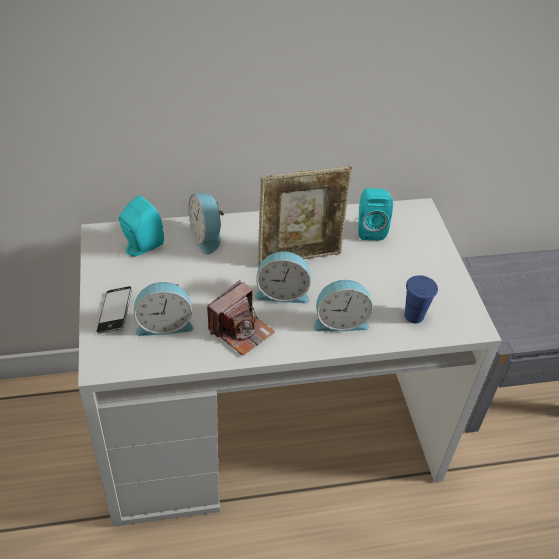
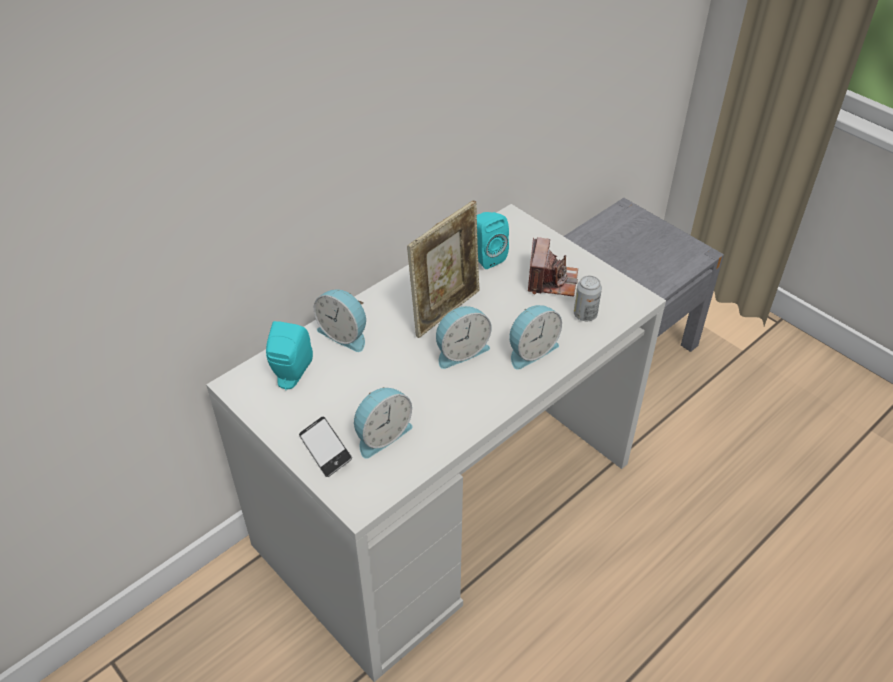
camera: 30 degrees left, 0 degrees up
(241, 330) = (455, 403): camera -> camera (551, 281)
(414, 316) = (585, 315): blue cup -> can

